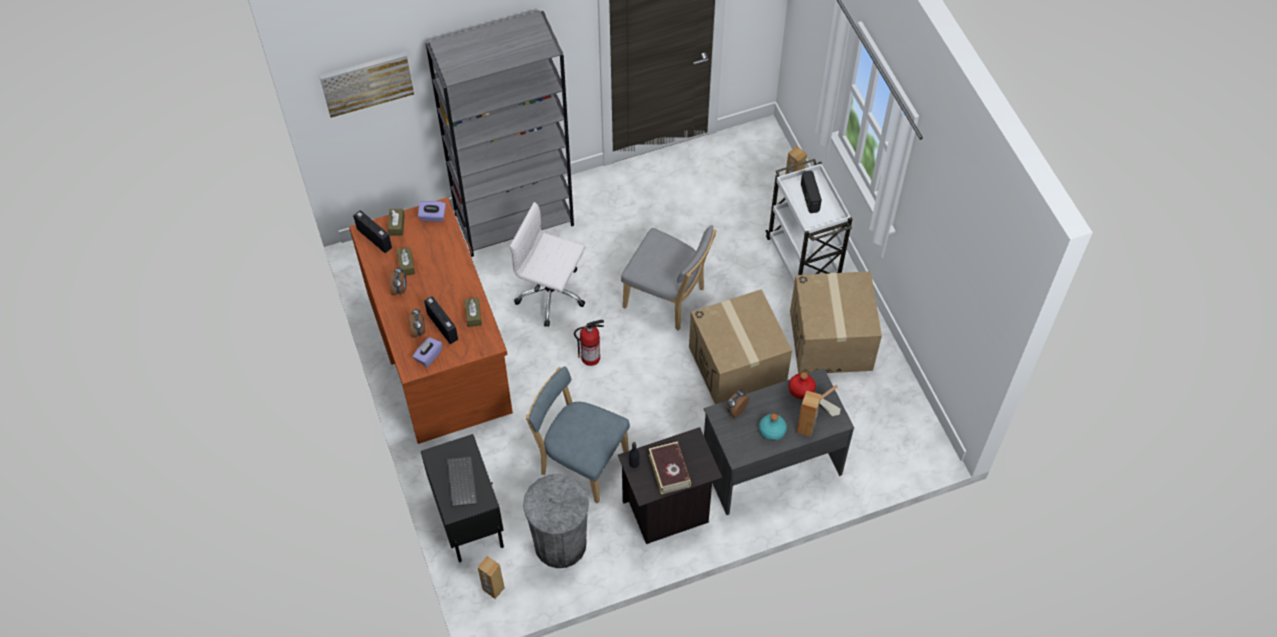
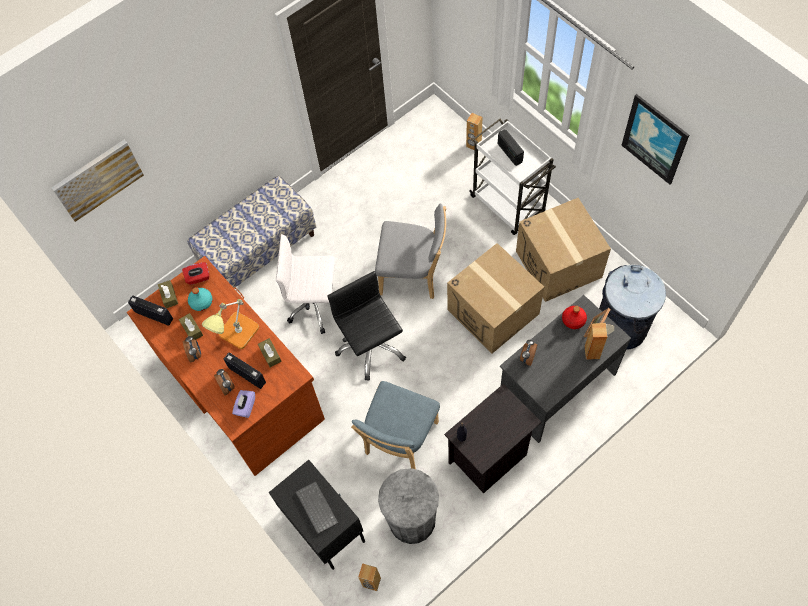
camera: 15 degrees left, 5 degrees up
(433, 216) = (198, 277): purple tissue box -> red tissue box
(447, 285) = (236, 335): none -> table lamp
(515, 219) = (259, 250): grey bookcase -> bench
(580, 462) = (399, 441): blue chair -> blue chair turned 75 degrees counterclockwise
(591, 357) = (371, 346): fire extinguisher -> black office chair
(669, 470) = (494, 432): book -> none
(772, 430) = (565, 365): turquoise bottle -> turquoise bottle (201, 302)
(870, 428) = (620, 326): none -> grey trash can
(938, 222) = (655, 139): none -> picture

